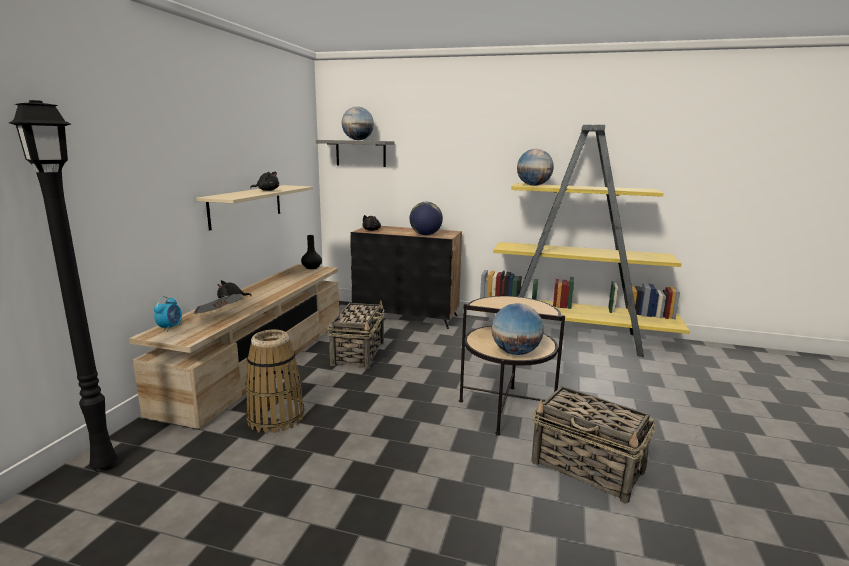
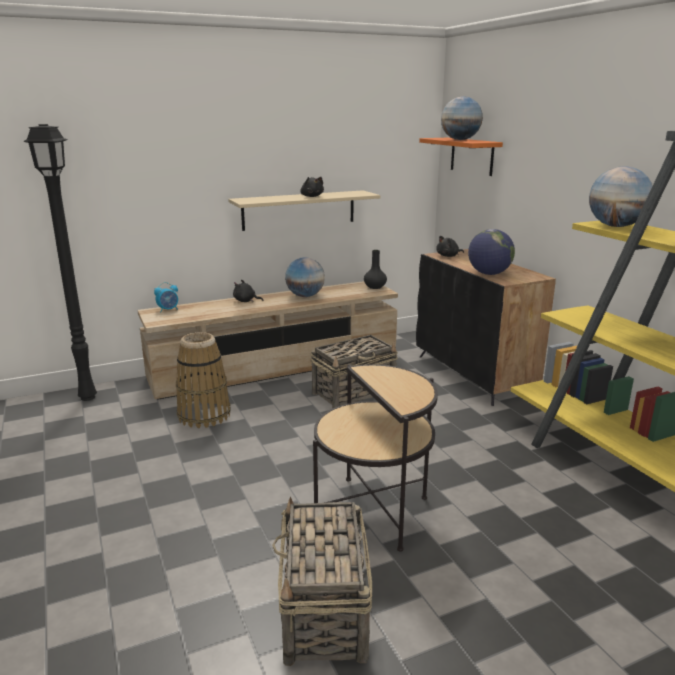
camera: 50 degrees right, 5 degrees up
(219, 316) = (210, 311): newspaper -> none
(360, 153) = (472, 156): grey shelf -> orange shelf
(515, 352) = (346, 440): globe -> globe (305, 296)

